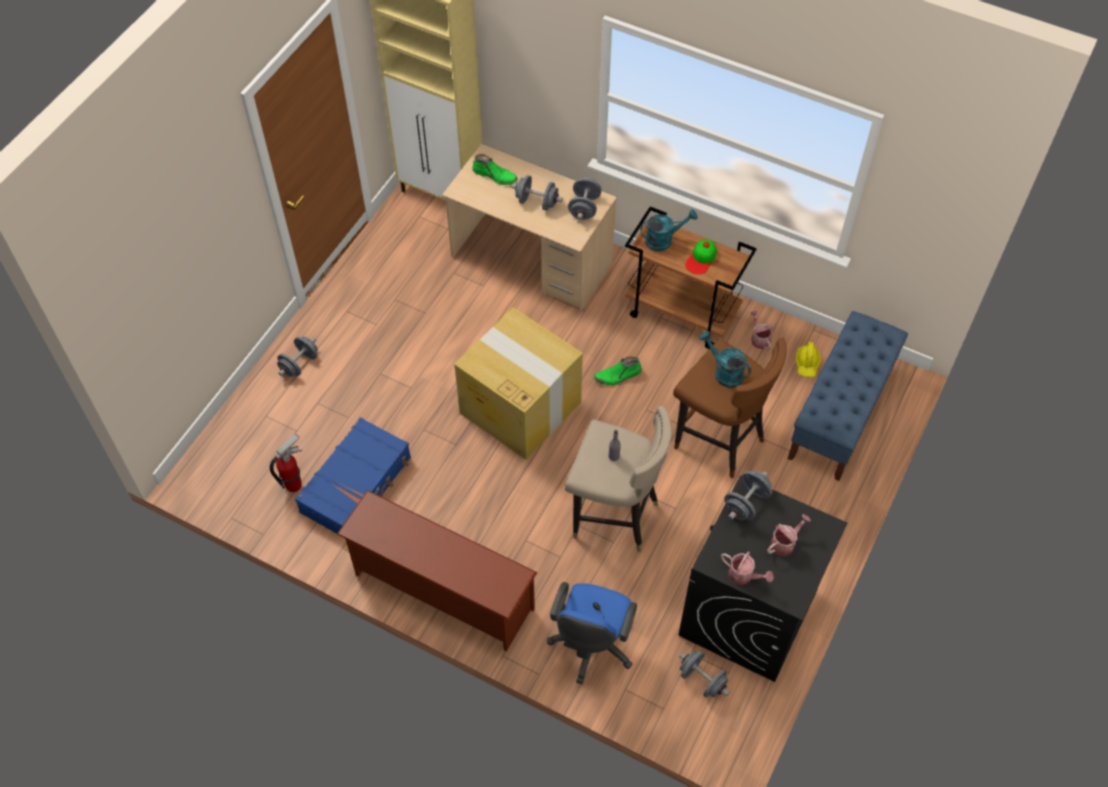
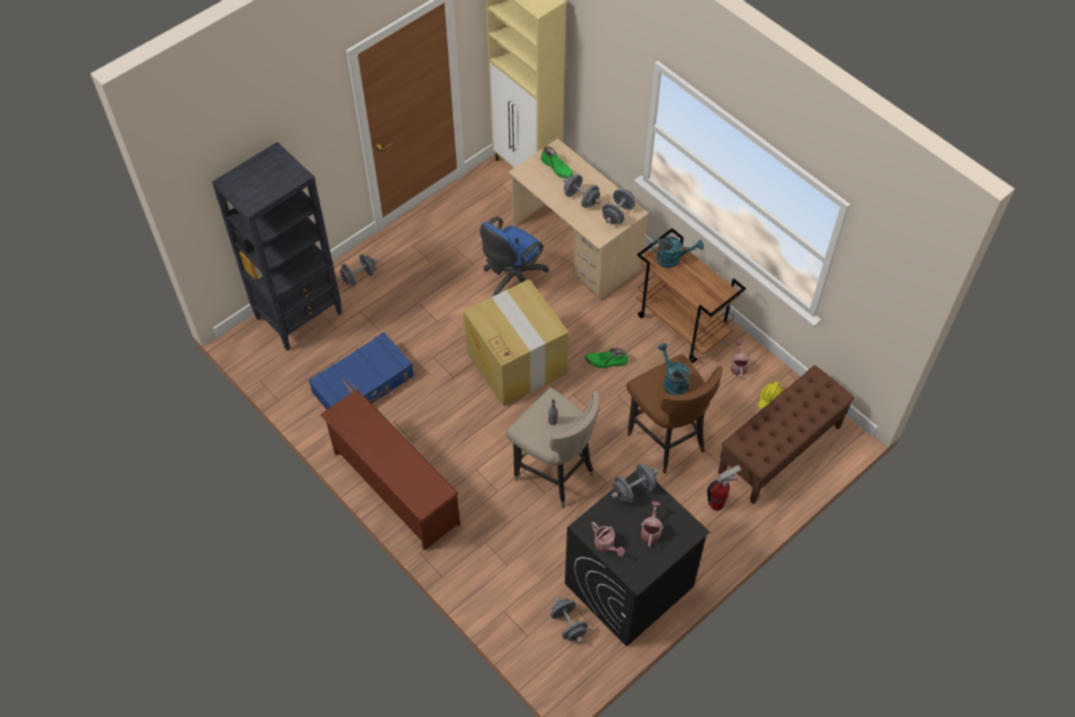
camera: 20 degrees right, 0 degrees up
(248, 428) = (300, 315): none -> black bookcase
(294, 485) = (316, 370): fire extinguisher -> fire extinguisher (717, 504)
(591, 646) = (491, 569): blue office chair -> blue office chair (512, 280)
(701, 259) = (697, 284): cap -> none
(785, 543) = (651, 531): watering can -> watering can turned 60 degrees counterclockwise
(840, 414) = (779, 450): blue bench -> brown bench

